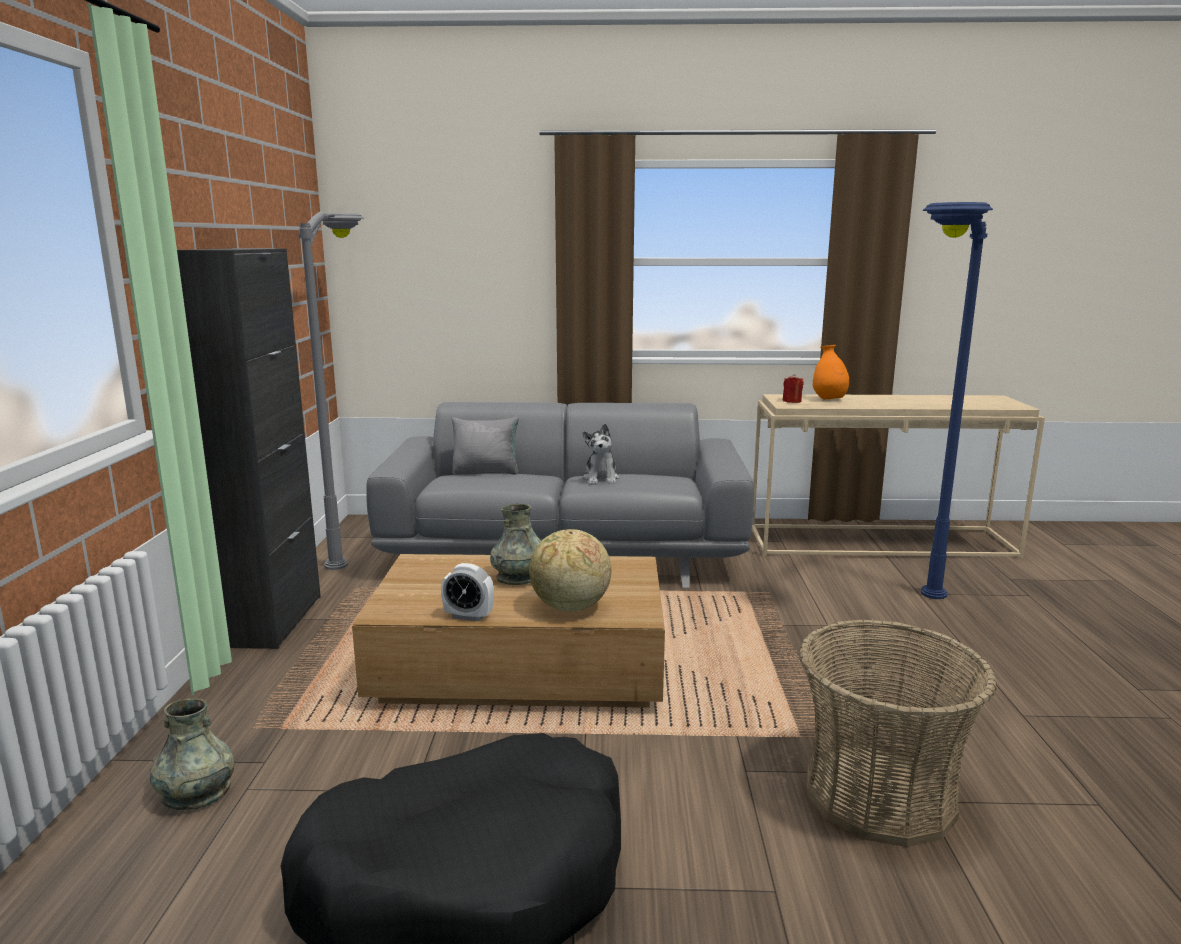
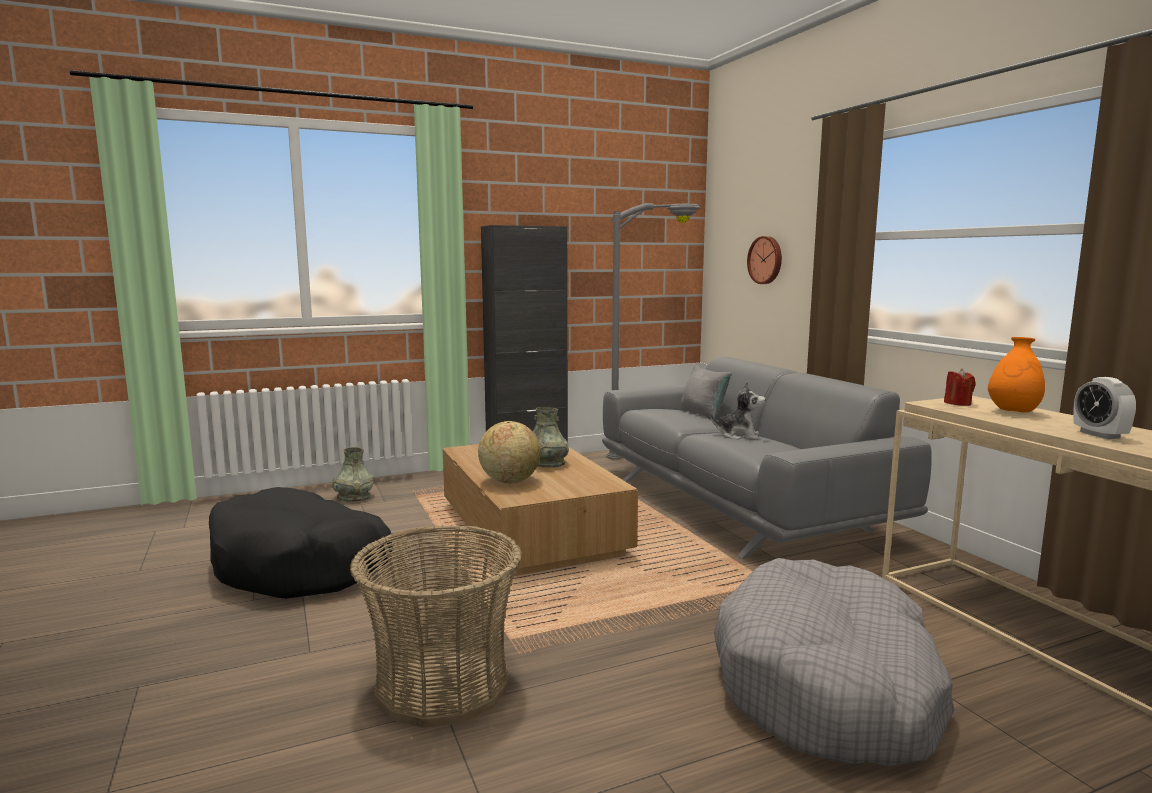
camera: 65 degrees right, 5 degrees down
(458, 285) = (766, 260): none -> wall clock
(468, 616) = (473, 464): alarm clock -> alarm clock (1099, 435)
(601, 479) = (738, 436): plush toy -> plush toy turned 135 degrees counterclockwise
(915, 623) = (828, 686): blue floor lamp -> grey dog bed

